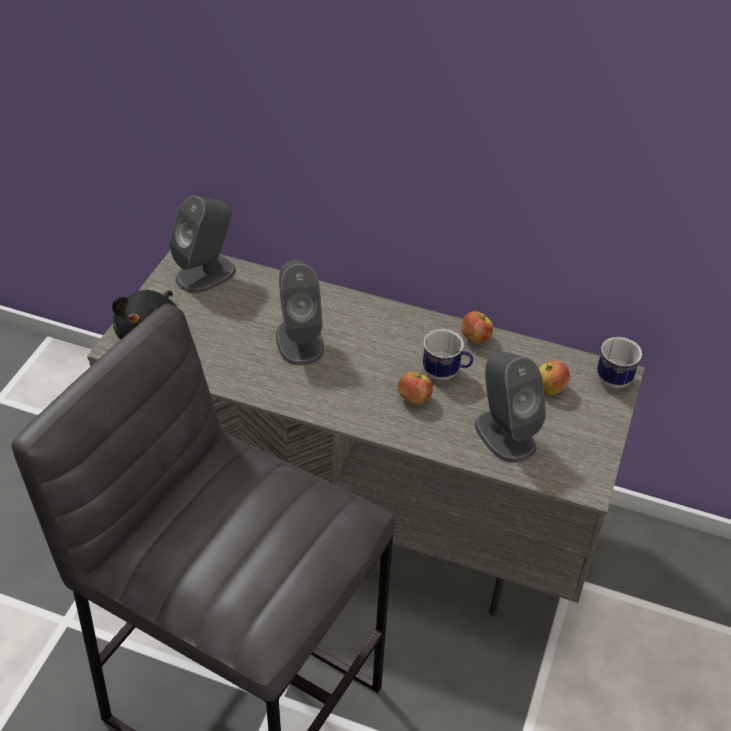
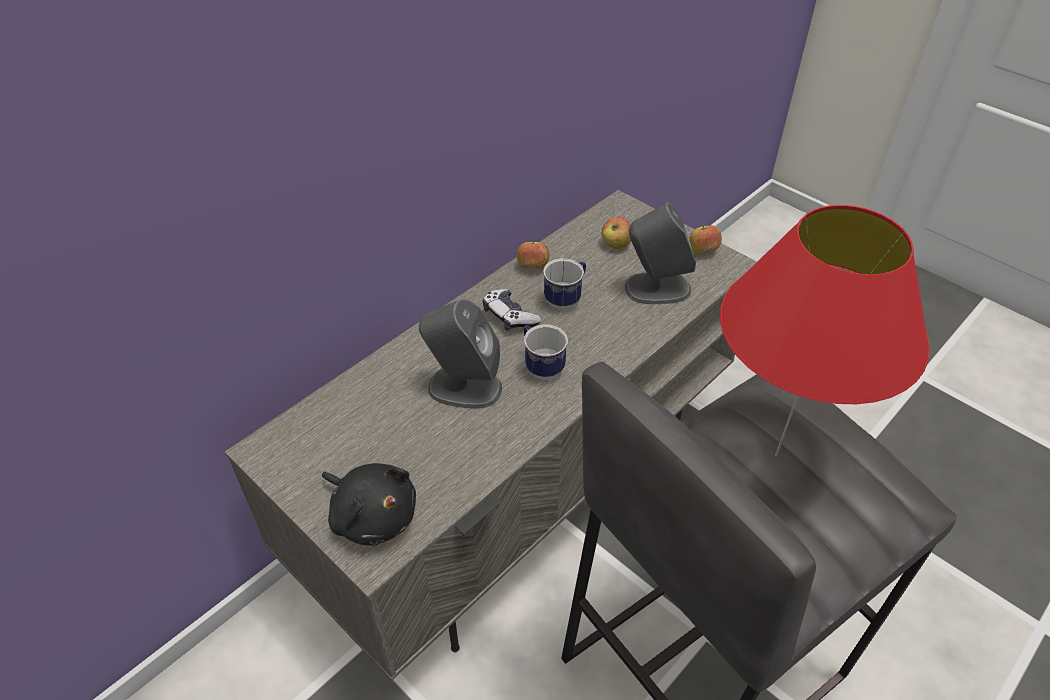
camera: 65 degrees left, 0 degrees up
(206, 274) = (304, 436): grey speaker -> none
(255, 518) = (775, 455): none -> red table lamp
(399, 343) = (509, 316): none -> game controller
(414, 399) = (587, 330): apple -> apple (703, 251)
(615, 375) = (620, 206): mug -> mug (541, 366)

